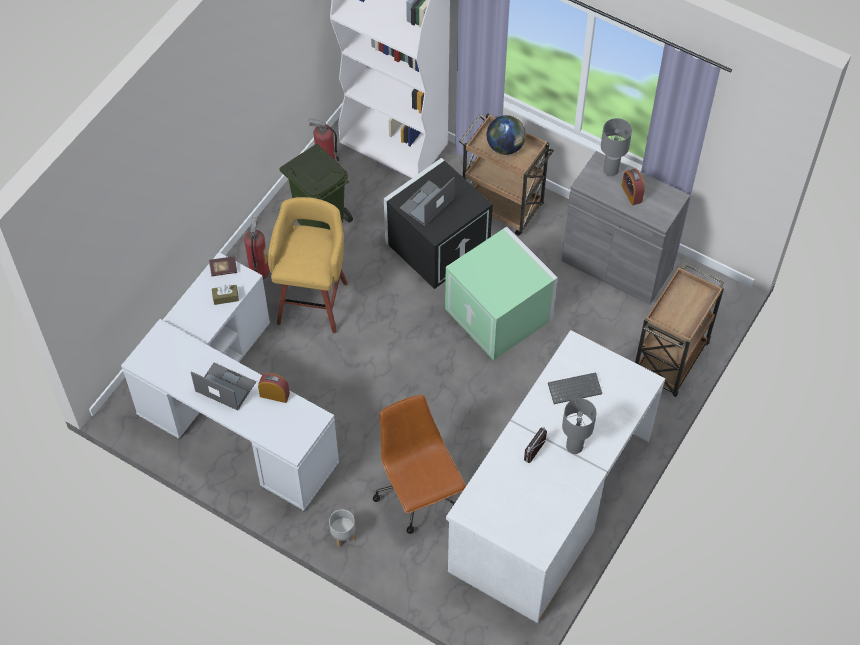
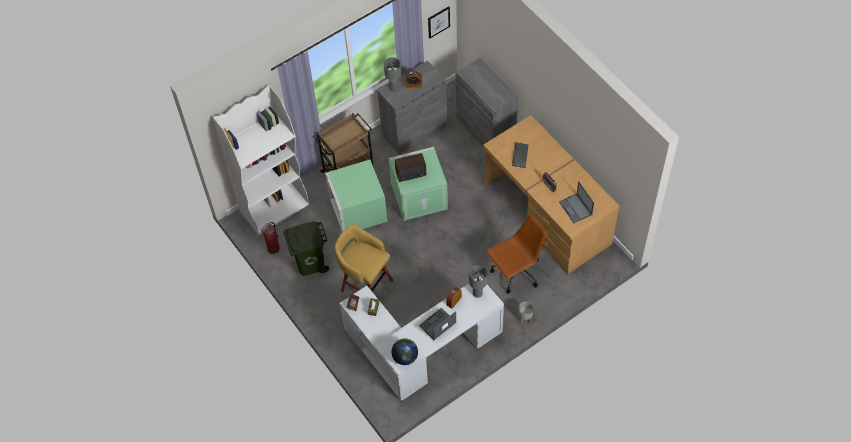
camera: 65 degrees left, 0 degrees up
(259, 271) = (331, 306): fire extinguisher -> none
(419, 495) = (515, 273): brown office chair -> brown office chair turned 150 degrees clockwise
(426, 204) = (354, 190): laptop -> laptop (576, 208)
(437, 243) = (357, 209): black storage box -> green storage box
(490, 267) = (411, 174): none -> radio
(505, 147) = (343, 135): globe -> globe (405, 357)
(549, 503) = (546, 214): white desk -> brown desk
(575, 447) = (554, 167): grey table lamp -> grey table lamp (478, 293)
(670, 361) = (485, 129): brown cart -> grey cabinet
(746, 166) = (438, 22): none -> picture

